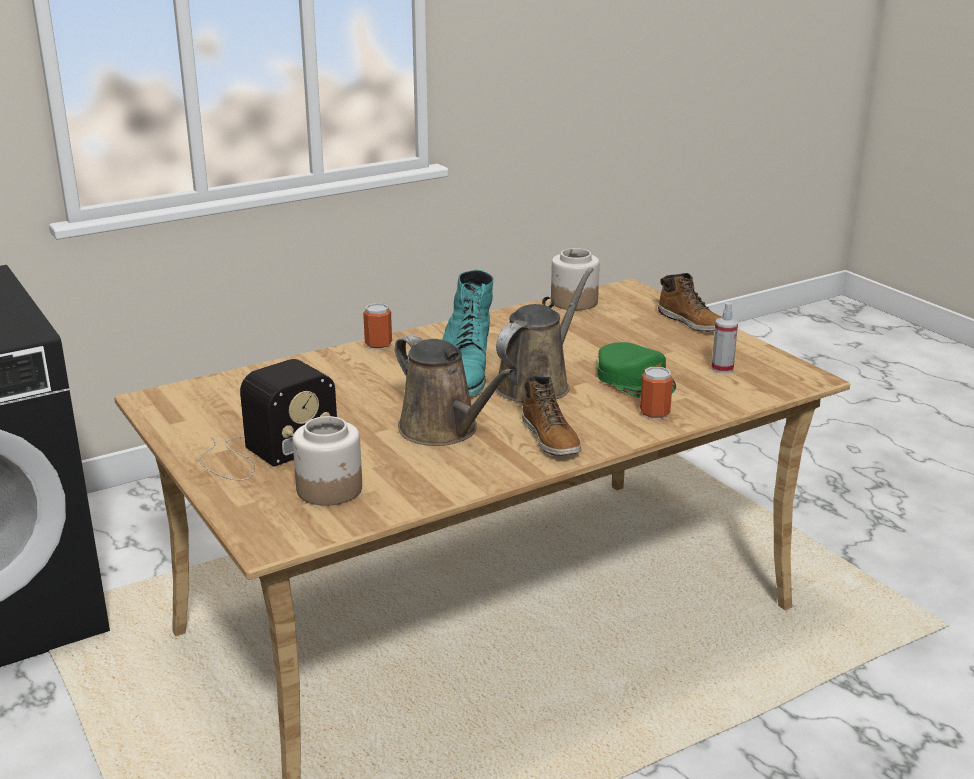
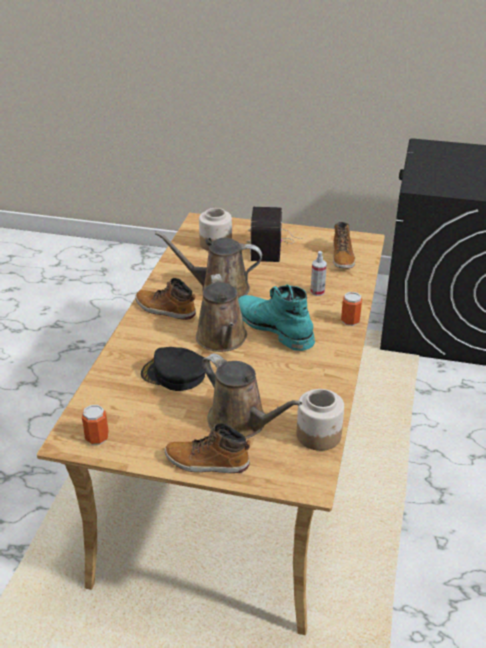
camera: 135 degrees right, 10 degrees up
(230, 395) = (343, 257): none -> boot
(625, 329) = (241, 423): none -> brown watering can
(635, 379) = (174, 374): green cap -> black cap
(654, 413) = (134, 353): can -> can (97, 437)
(722, 369) = (133, 416): spray bottle -> spray bottle (317, 292)

